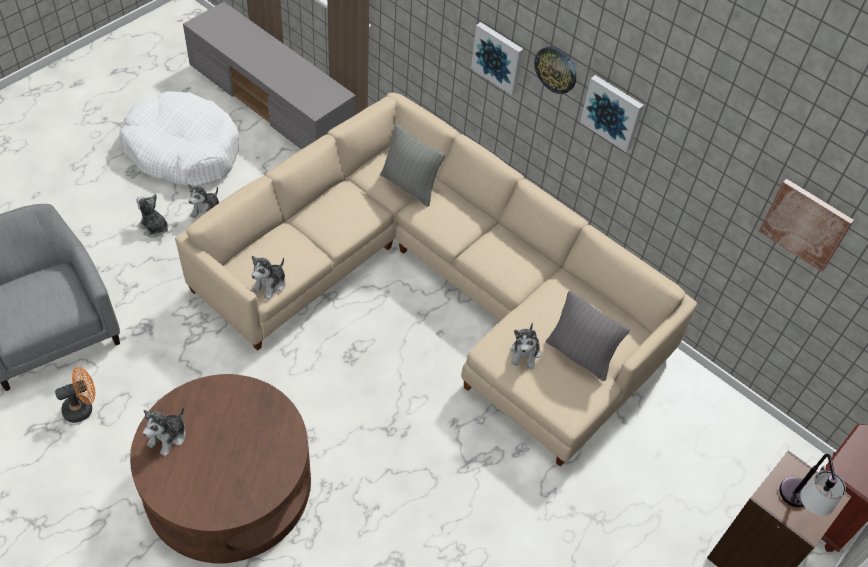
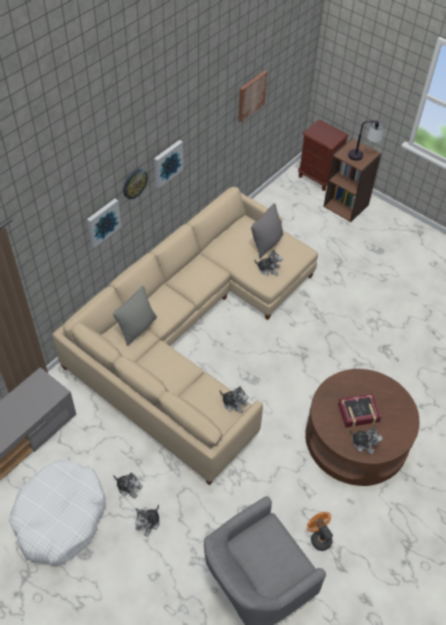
camera: 90 degrees left, 0 degrees up
(223, 438) = (358, 413): none -> book

